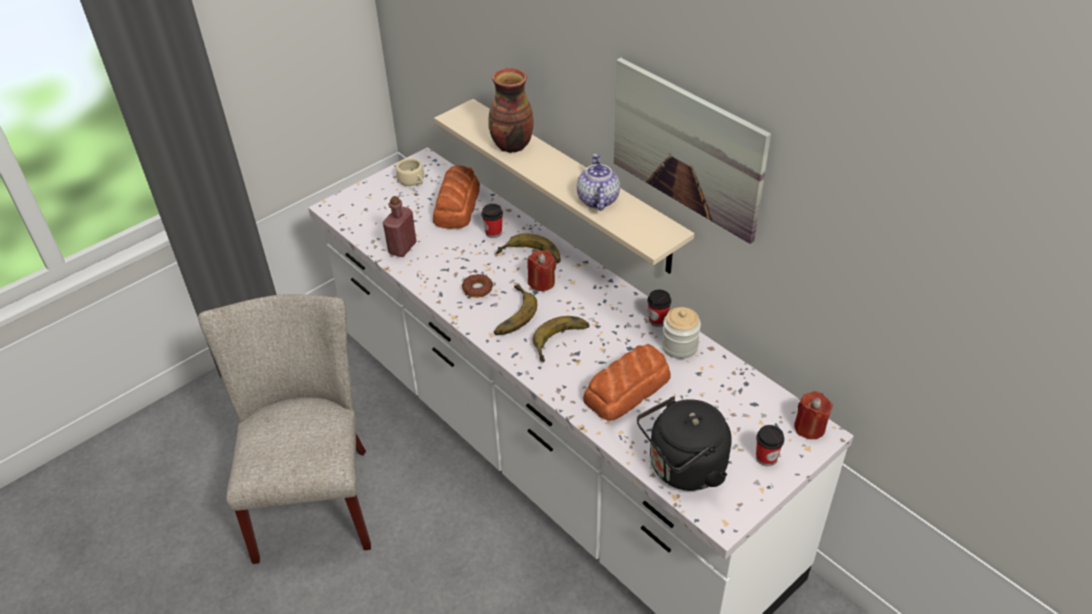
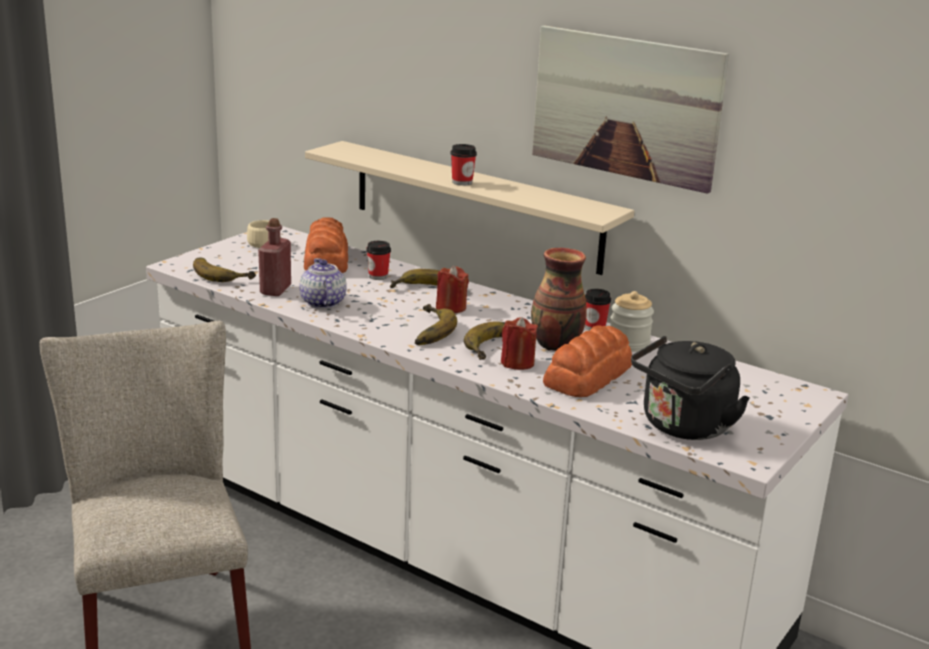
camera: 15 degrees left, 20 degrees down
(366, 222) = (222, 273): none -> banana
(477, 289) = (379, 315): donut -> none
(511, 145) = (403, 165): vase -> vase (555, 345)
(597, 199) = (518, 193): teapot -> teapot (322, 302)
(766, 458) = (768, 414): cup -> cup (462, 182)
(809, 427) = (800, 390): red candle -> red candle (517, 363)

